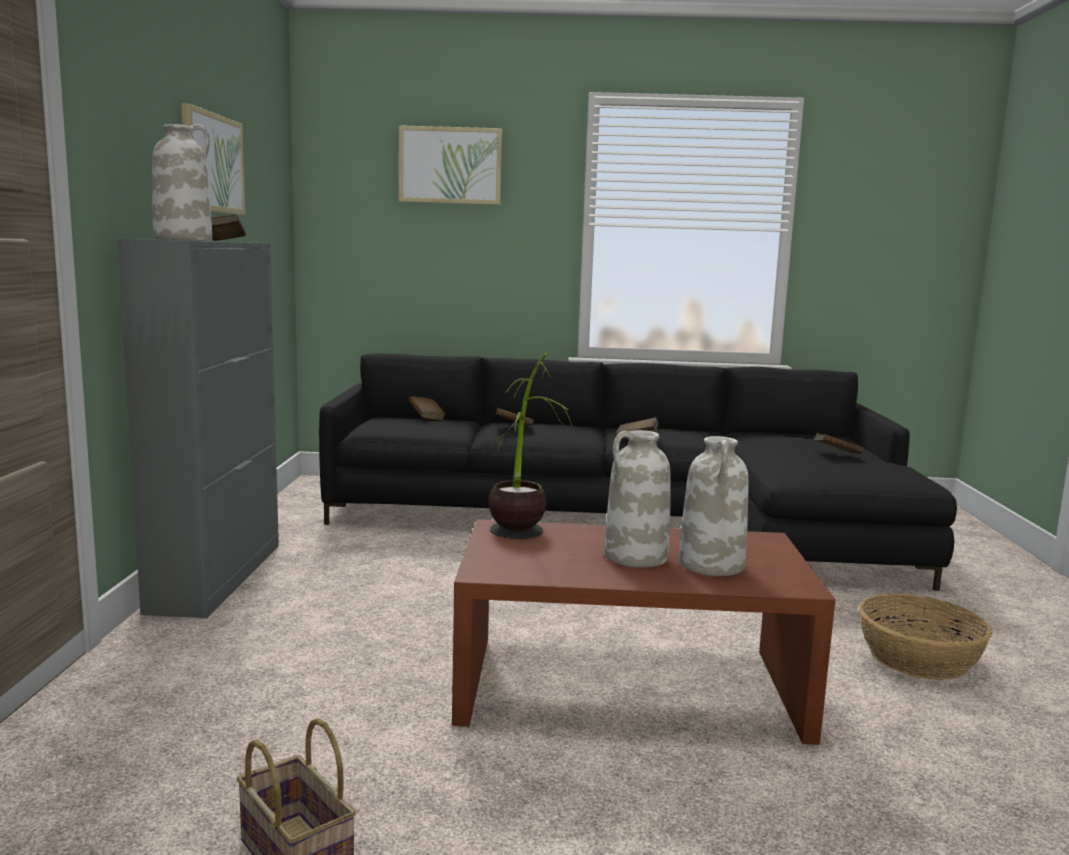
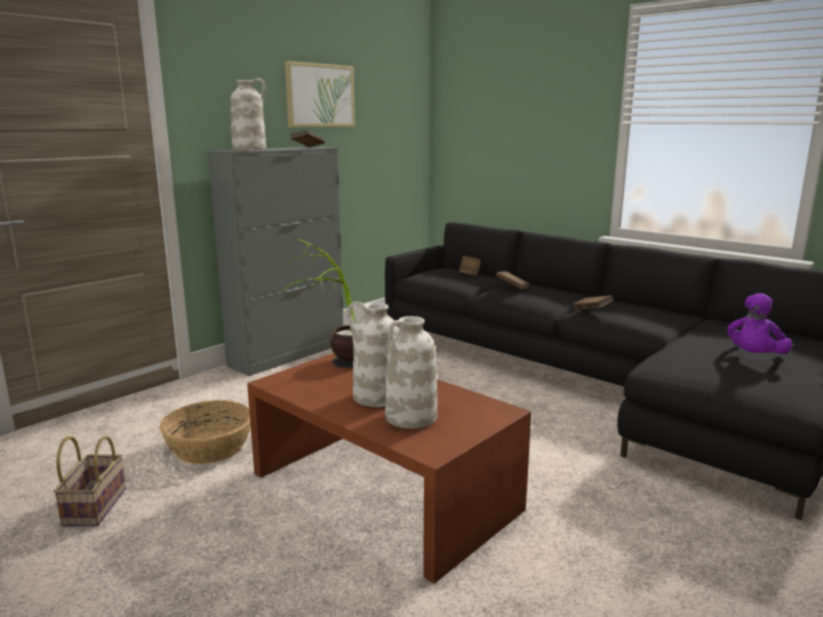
camera: 40 degrees right, 5 degrees up
(450, 165) = (523, 79): picture -> none
(837, 454) = (754, 357): brown book -> purple plush toy
(918, 658) = (649, 564): basket -> basket (210, 447)

